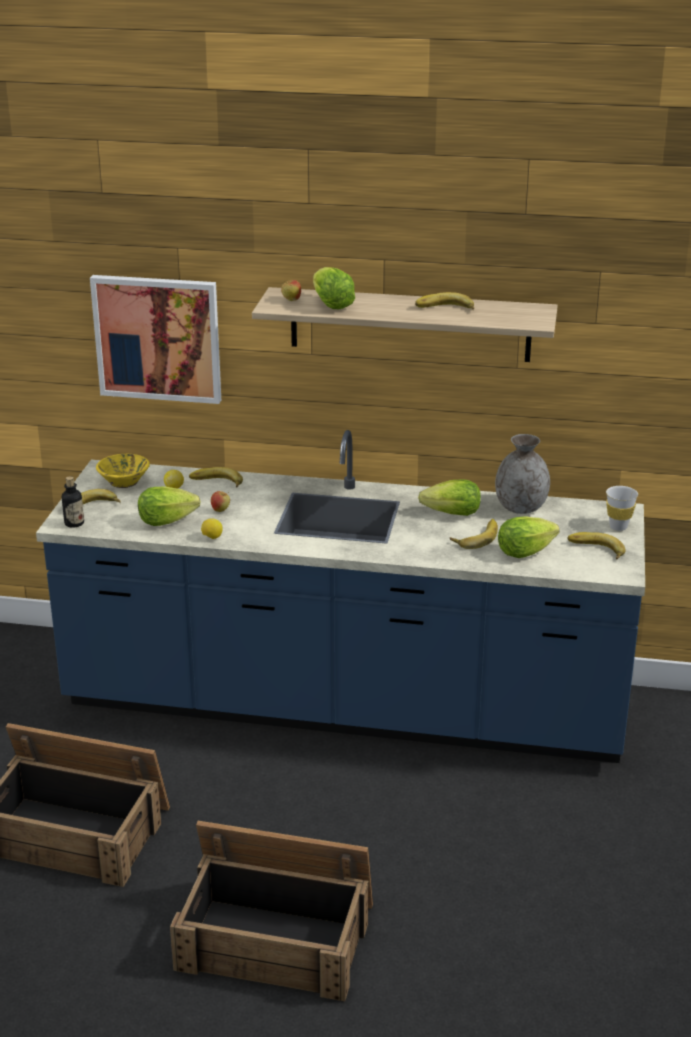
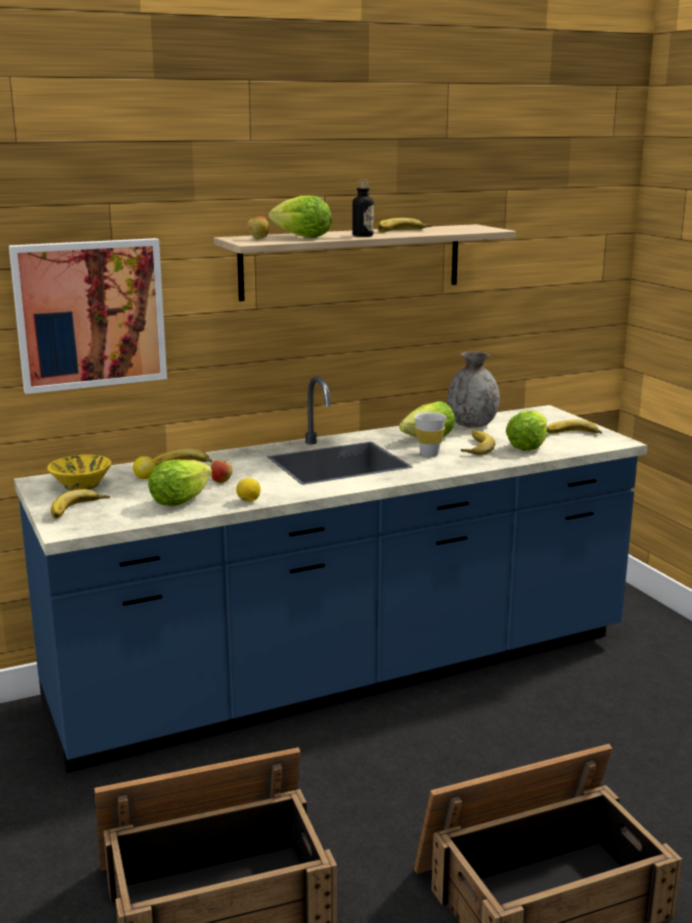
camera: 35 degrees left, 10 degrees down
(74, 523) = (79, 526): bottle -> bottle (362, 236)
(618, 527) = (560, 419): white cup -> white cup (429, 454)

